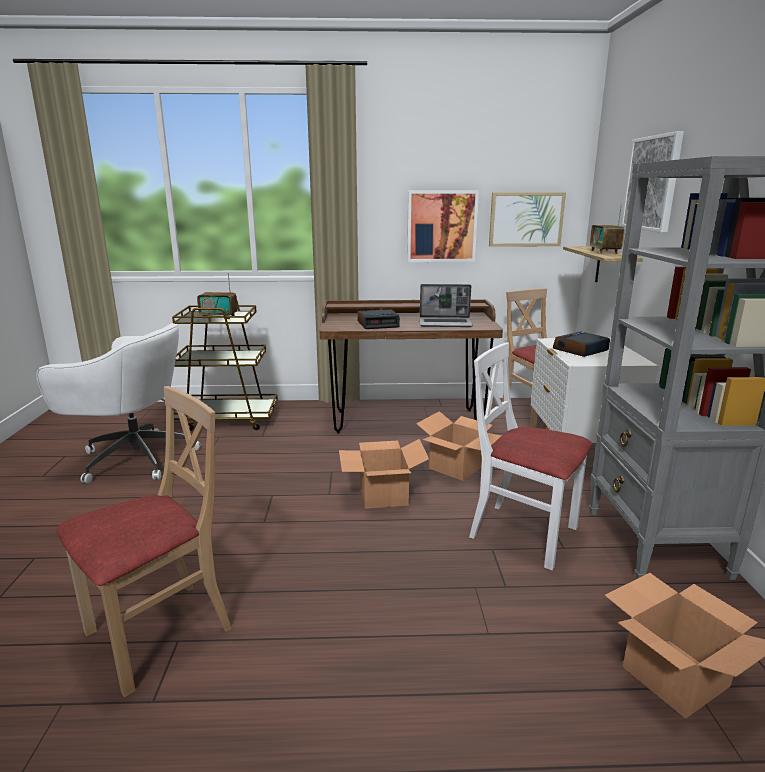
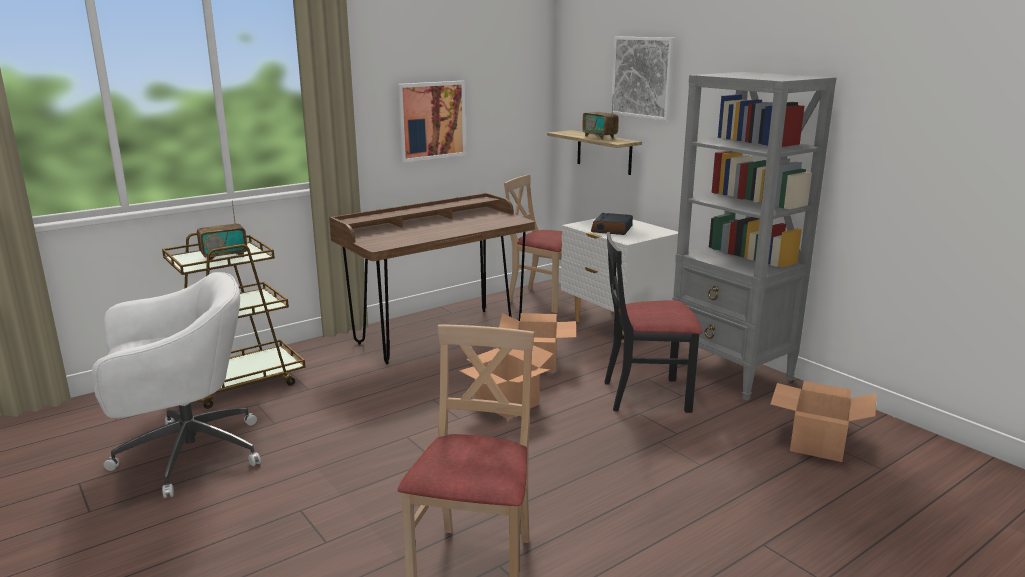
camera: 35 degrees left, 0 degrees up
(378, 324) = (416, 235): alarm clock -> none
(446, 323) = (476, 223): laptop -> none
(523, 533) = (646, 395): white chair -> black chair
(526, 219) = (505, 107): picture -> none

